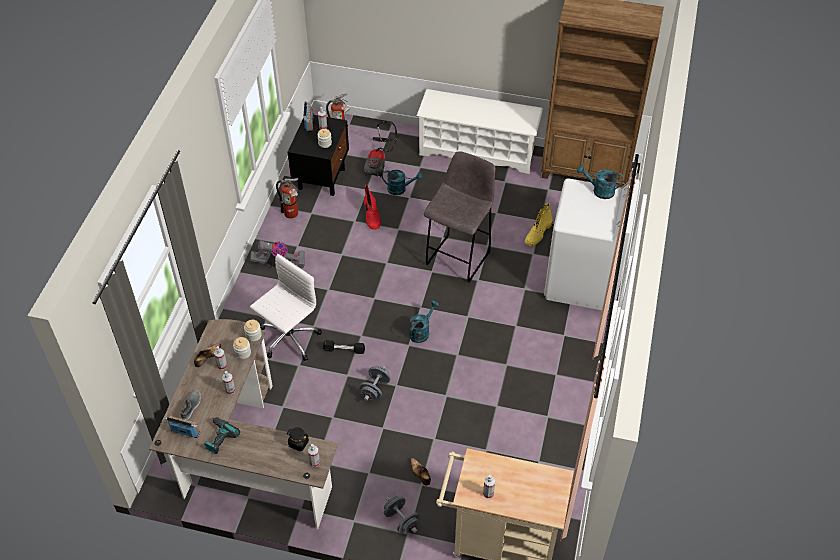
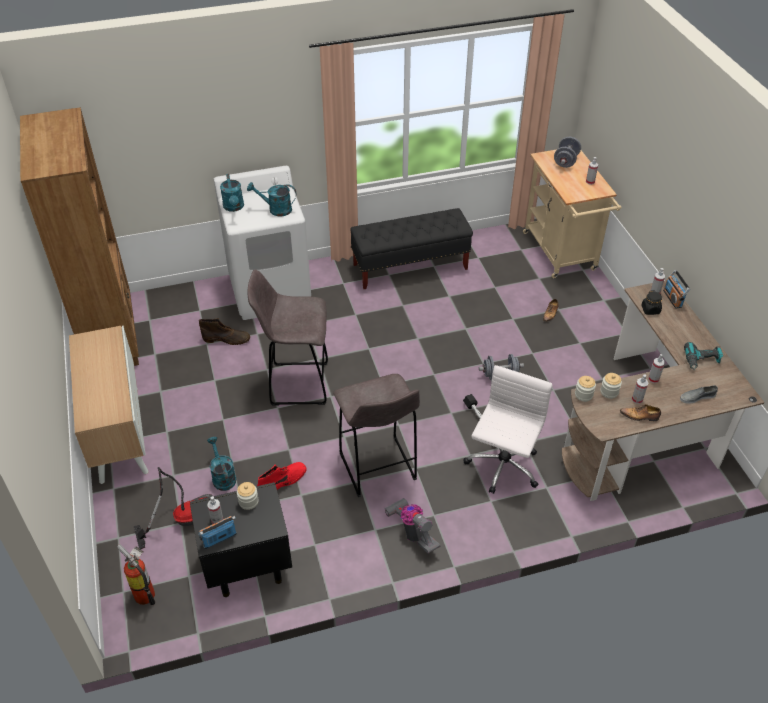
camera: 120 degrees left, 5 degrees down
(185, 432) = (722, 386): radio -> radio (672, 298)
(288, 339) = (502, 467): white office chair -> white office chair turned 105 degrees clockwise
(292, 214) = (329, 563): fire extinguisher -> none
(343, 269) = (378, 469): none -> grey stool
(401, 520) = (598, 307): grey dumbbell -> grey dumbbell (566, 161)
(421, 331) = (411, 372): turquoise watering can -> turquoise watering can (276, 209)
(478, 151) = (118, 433): white shoe rack -> cabinet
(538, 234) = (227, 339): yellow boot -> brown boot
(556, 396) = (410, 267): none -> black bench

